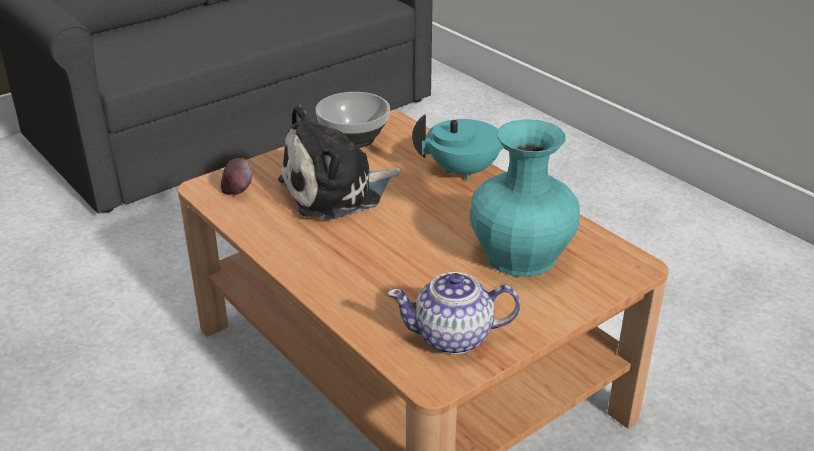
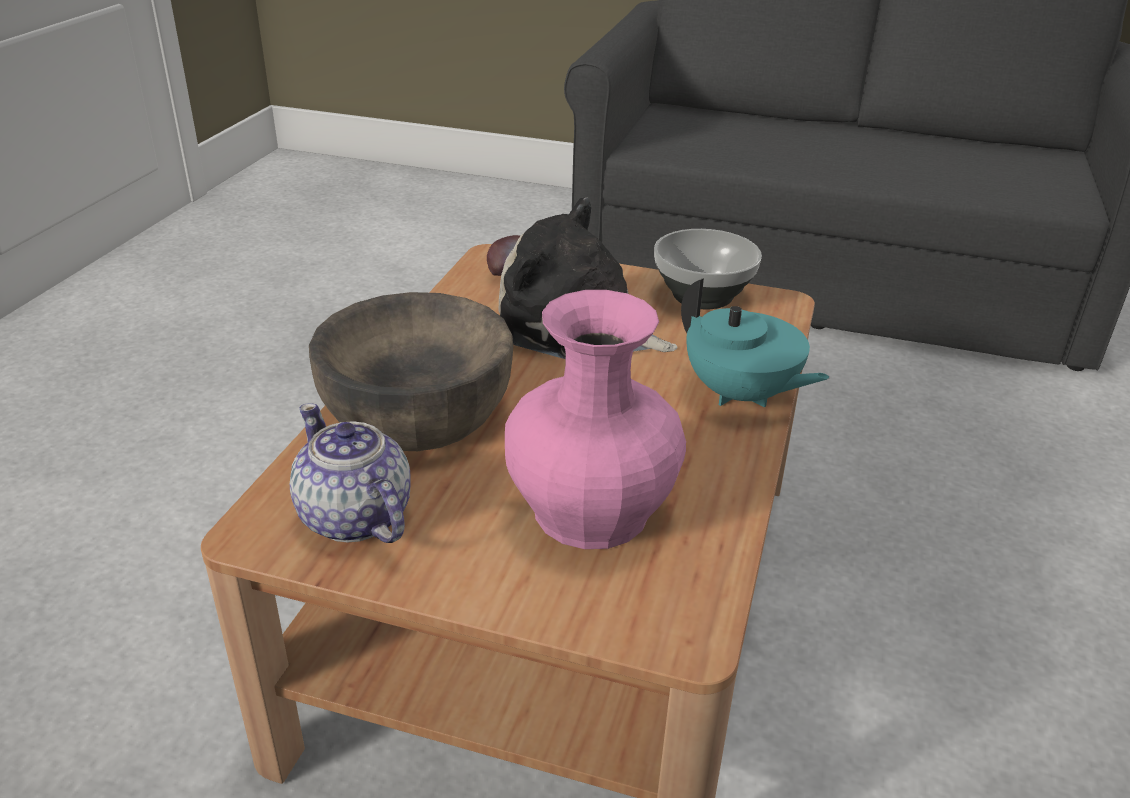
camera: 55 degrees right, 0 degrees up
(364, 279) = (417, 410): none -> brown bowl
(522, 256) = (592, 512): turquoise vase -> pink vase

